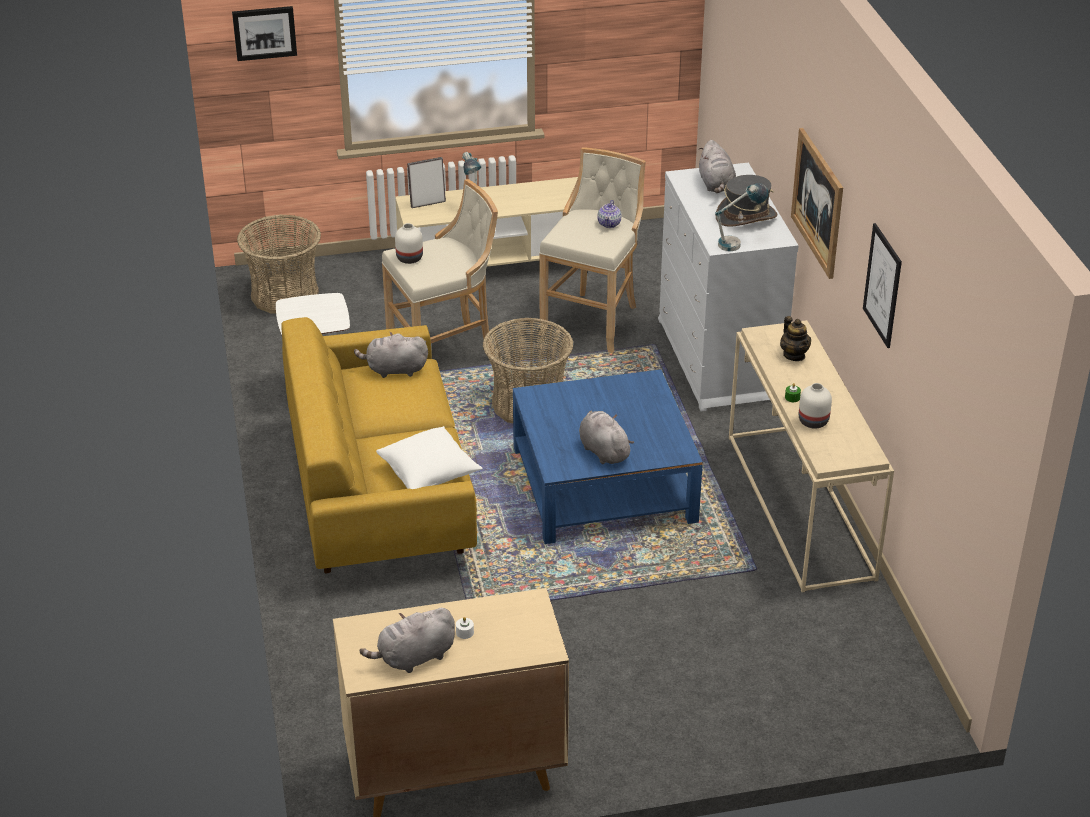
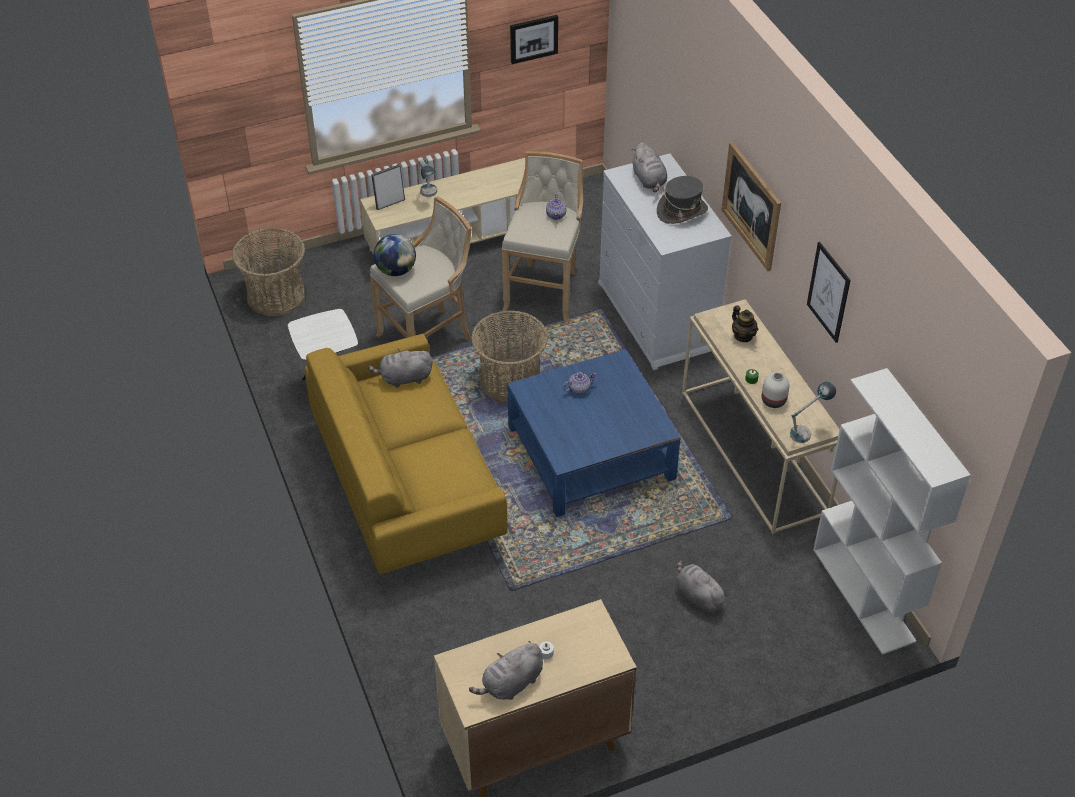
camera: 10 degrees left, 10 degrees up
(264, 32) = (237, 80): picture -> picture (533, 38)
(410, 258) = (396, 270): white vase -> globe
(429, 473) = (460, 479): white pillow -> none
(594, 402) = (579, 389): none -> teapot
(603, 451) = (597, 436): grey plush toy -> grey plush toy (697, 596)
(738, 243) = (682, 239): table lamp -> table lamp (807, 431)
(900, 669) = (864, 595): none -> white bookcase

